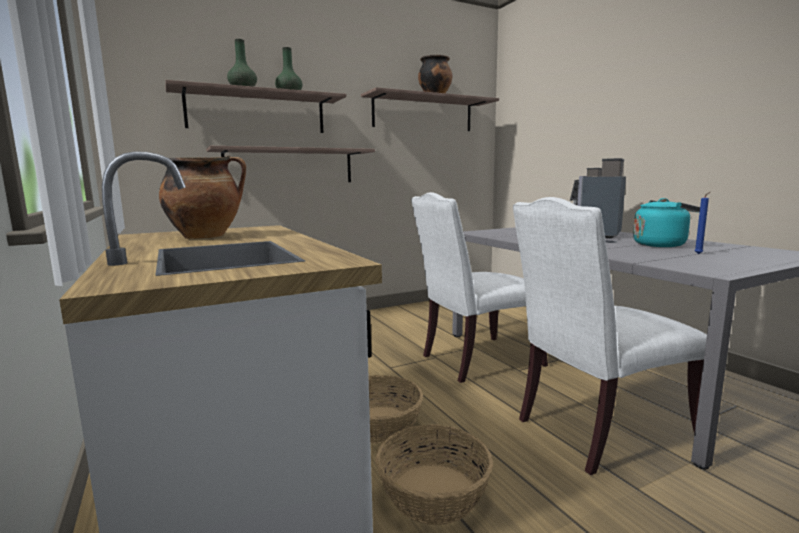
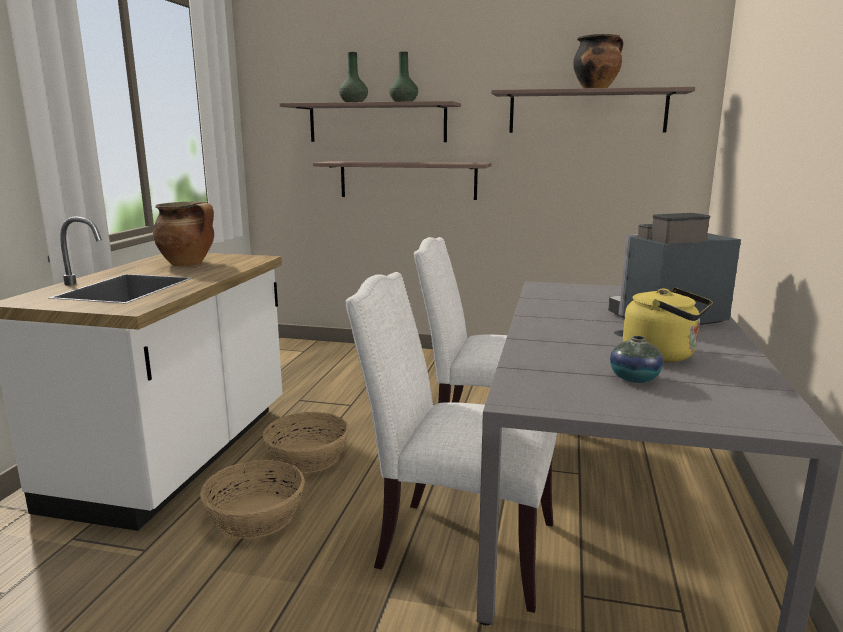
camera: 40 degrees right, 5 degrees up
(662, 245) = (663, 355): turquoise kettle -> yellow kettle
(699, 254) = (634, 378): blue candle -> vase

